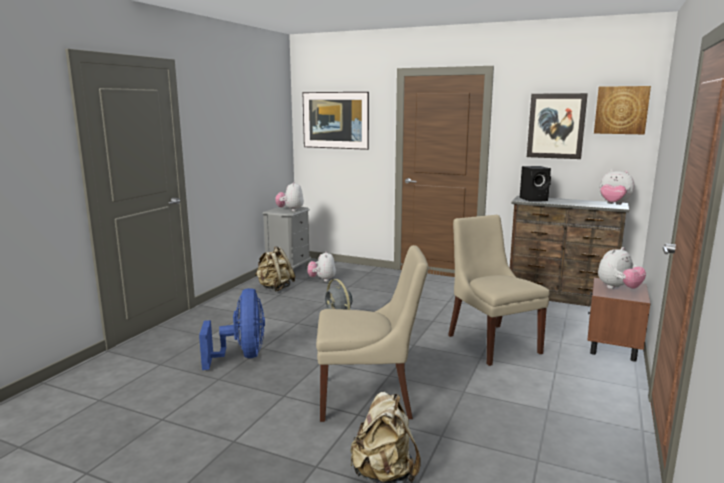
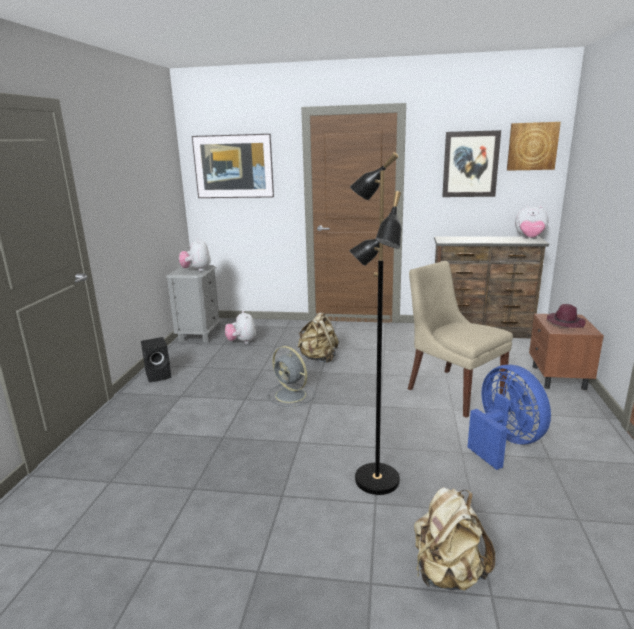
camera: 15 degrees left, 5 degrees up
(242, 356) = (205, 452): blue fan -> blue fan (504, 442)
(275, 288) = (196, 359): beige backpack -> beige backpack (319, 358)
(369, 398) = (375, 480): beige chair -> black floor lamp
(534, 199) = (455, 239): black speaker -> black speaker (159, 375)
(618, 288) = (564, 323): plush toy -> purple hat

